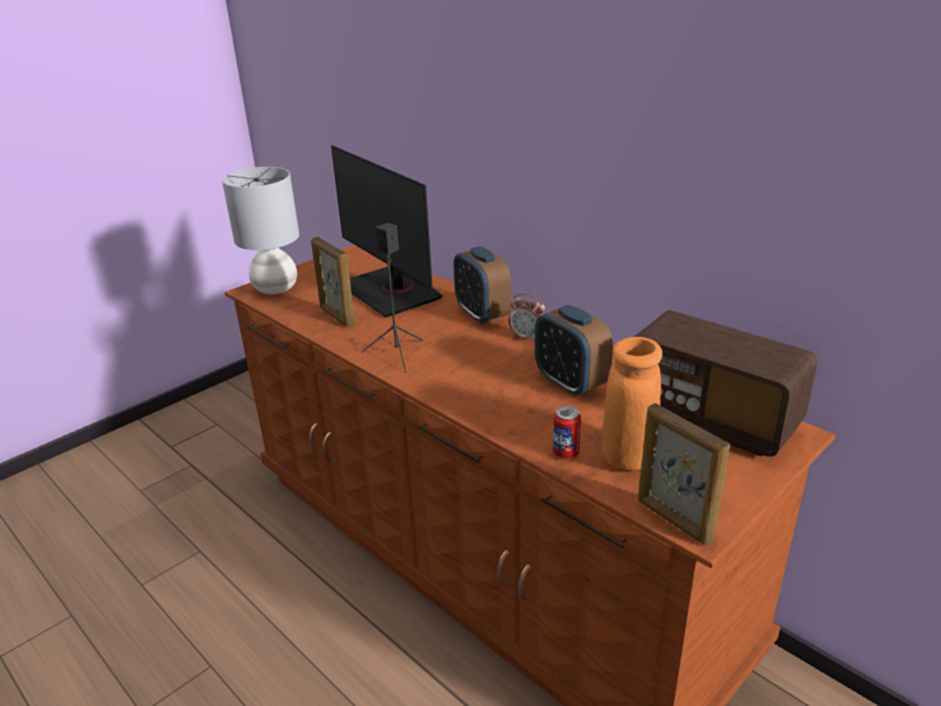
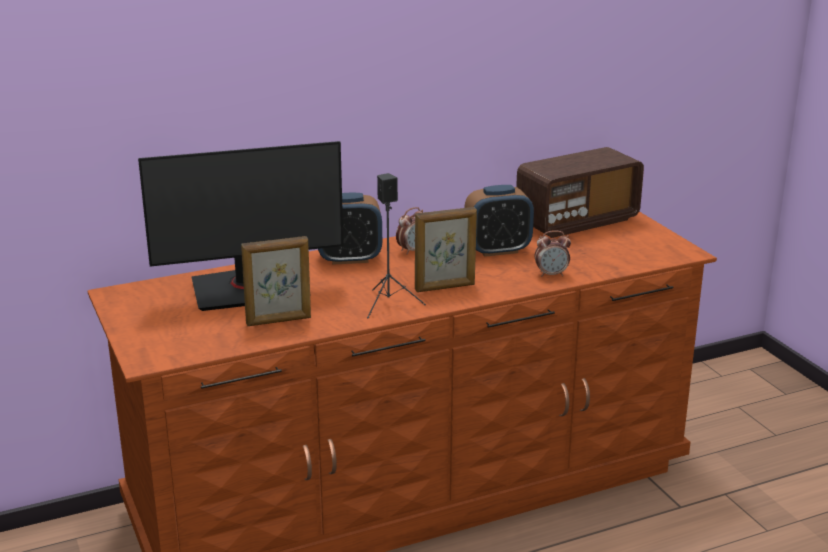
camera: 70 degrees left, 5 degrees down
(276, 288) = (162, 345): grey table lamp -> none
(532, 430) = (551, 274): none -> alarm clock
(566, 453) = (587, 270): can -> none
(627, 456) = (604, 253): orange vase -> none
(673, 520) = (676, 257): picture frame -> picture frame (445, 287)

